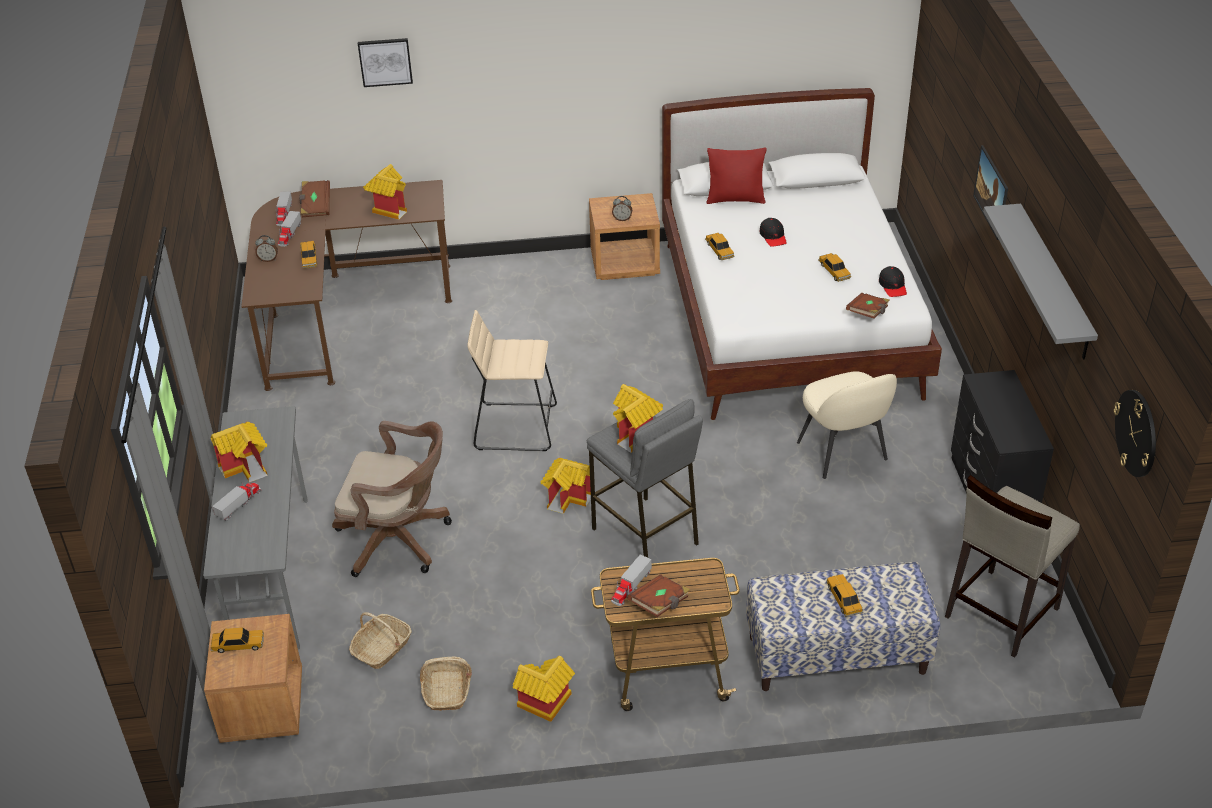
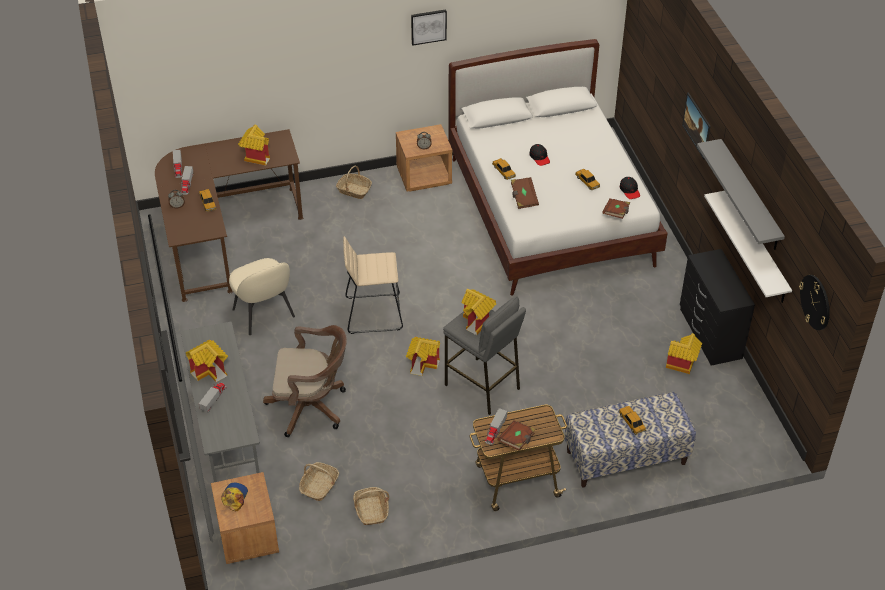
camera: 10 degrees left, 5 degrees up
(238, 644) = (234, 497): toy car -> cap
(315, 206) = (200, 159): brown book -> brown book (523, 198)
(385, 61) = (248, 51): picture -> picture (428, 26)
(527, 273) = (354, 190): none -> basket
(544, 705) = (439, 513): toy house -> toy house (681, 365)
(735, 199) = (506, 128): red pillow -> none
(843, 453) = (606, 312): beige chair -> beige chair (264, 314)
(1000, 612) = (727, 417): beige stool -> none
(1060, 360) = (757, 248): none -> white shelf

